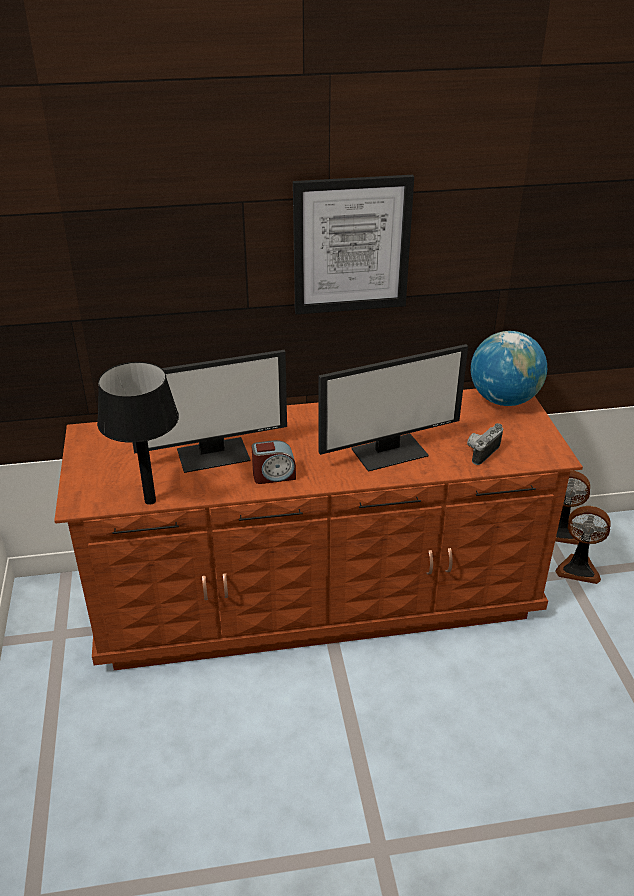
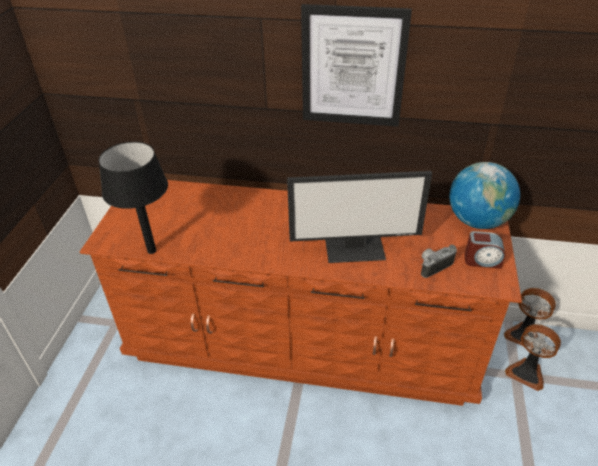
camera: 20 degrees right, 5 degrees up
(214, 454) = (218, 221): monitor -> none
(274, 475) = (252, 250): alarm clock -> alarm clock (482, 260)

